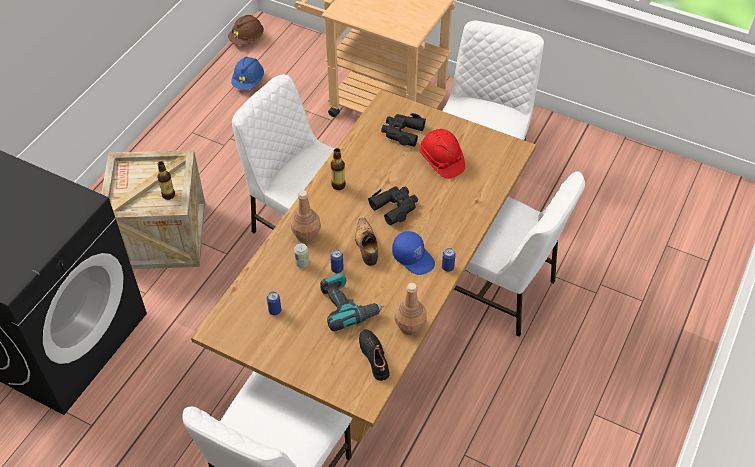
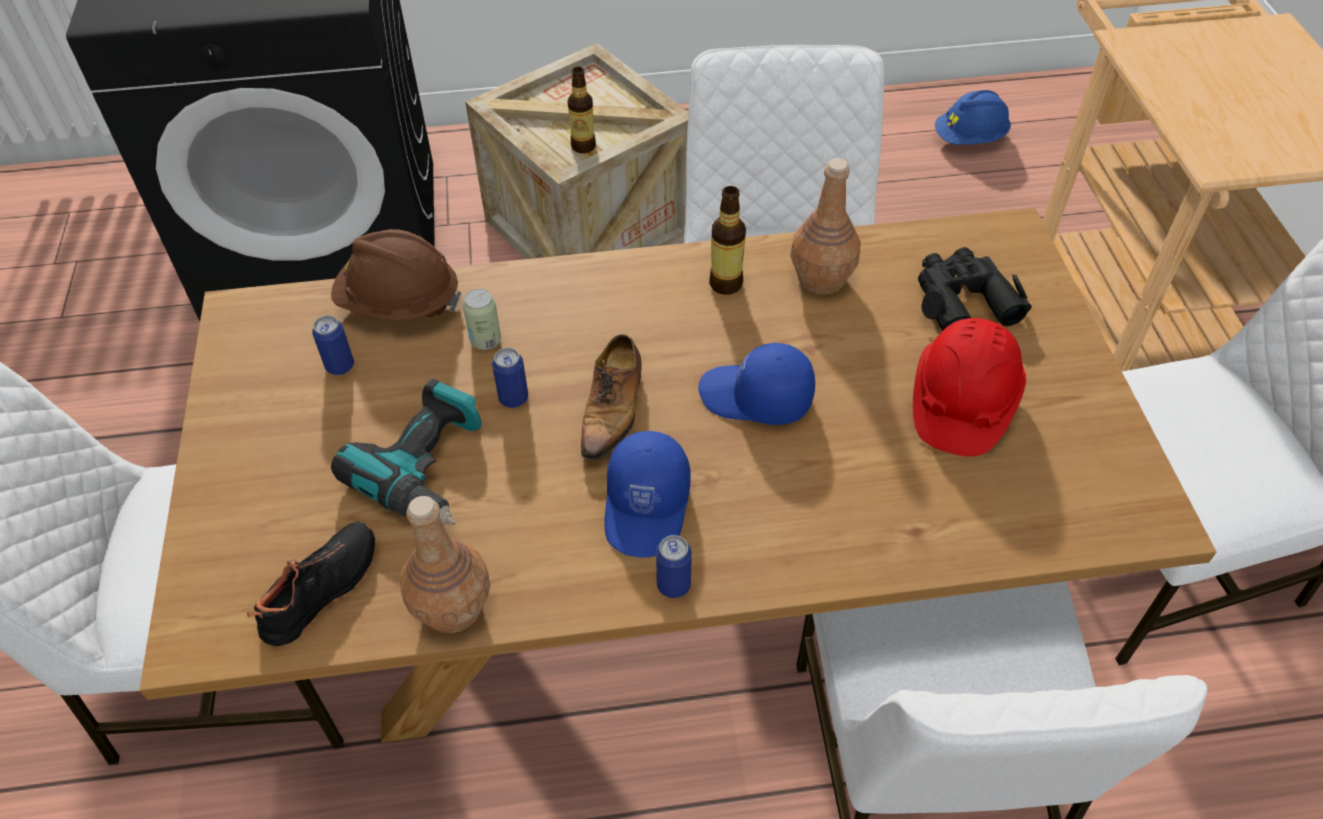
camera: 55 degrees right, 0 degrees up
(247, 39) = (1047, 87): brown hard hat -> brown hard hat (399, 303)
(306, 235) = (560, 308): brown bottle -> brown bottle (821, 279)
(366, 245) = (613, 409): shoe -> shoe turned 150 degrees clockwise
(395, 207) = (755, 398): black binoculars -> blue cap

